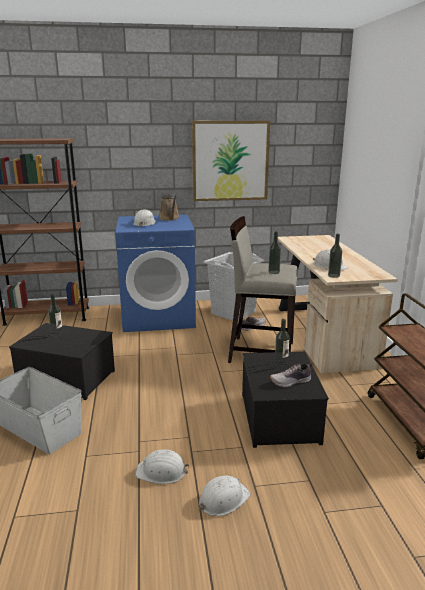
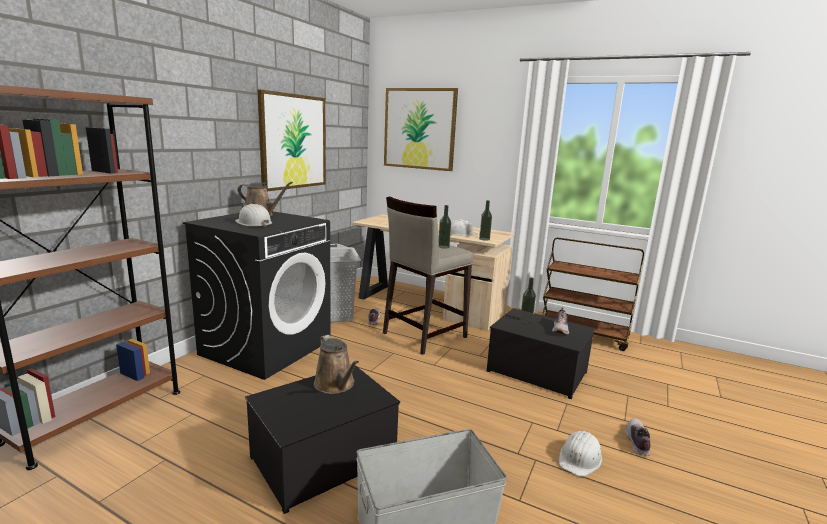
camera: 55 degrees left, 5 degrees down
(57, 334) = (303, 398): bottle -> none
(80, 336) = (336, 385): none -> brown watering can
(159, 316) = (266, 347): blue washing machine -> black washing machine
(223, 499) = (637, 441): white hard hat -> shoe
(368, 147) = (419, 129): none -> picture

